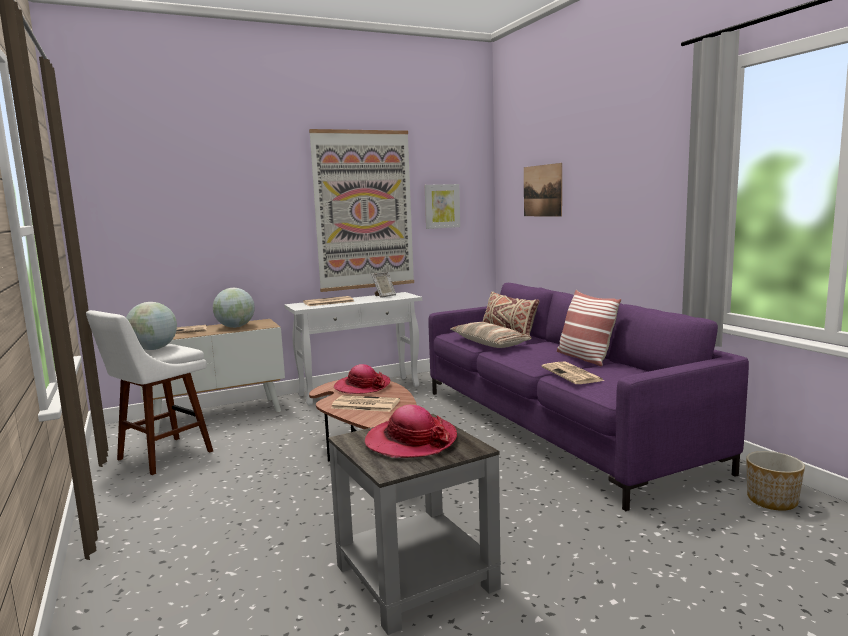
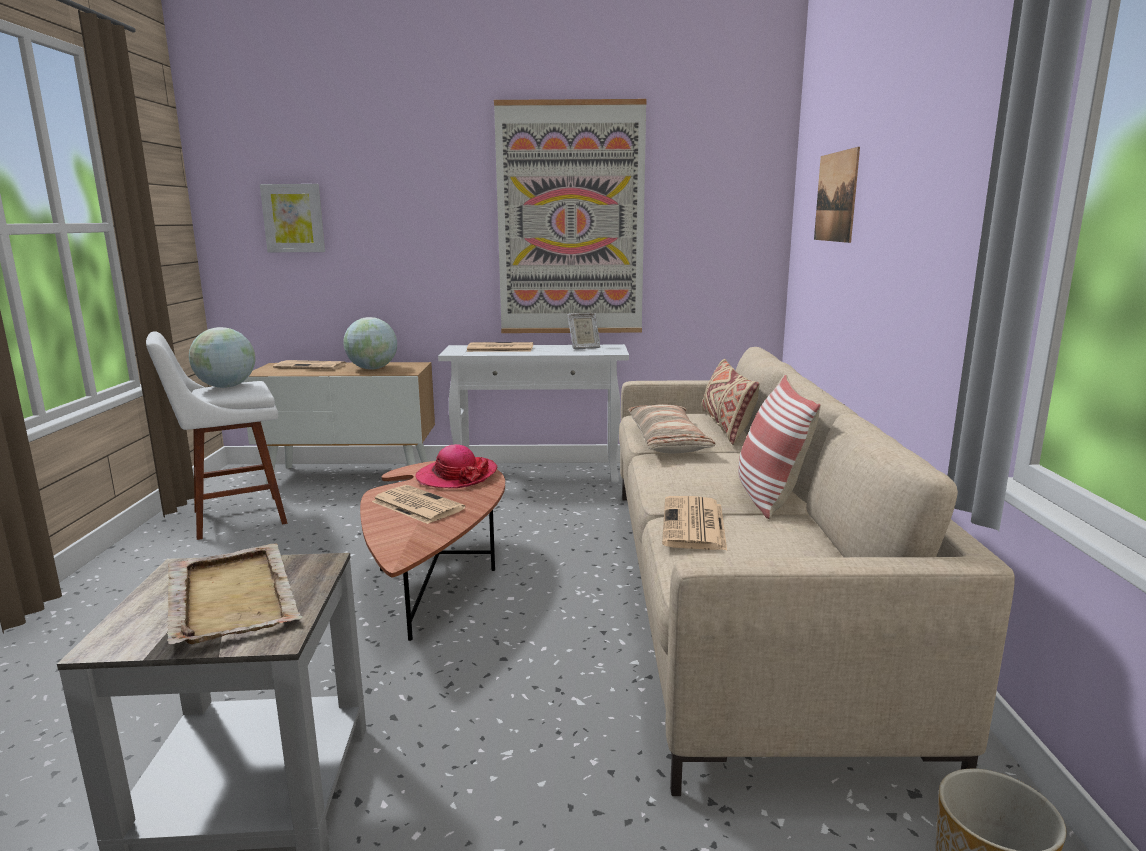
camera: 25 degrees right, 5 degrees up
(411, 441) = (232, 596): hat -> beige tray
(442, 206) = (697, 218): picture -> picture (293, 218)
(555, 427) = (734, 595): purple sofa -> beige sofa

